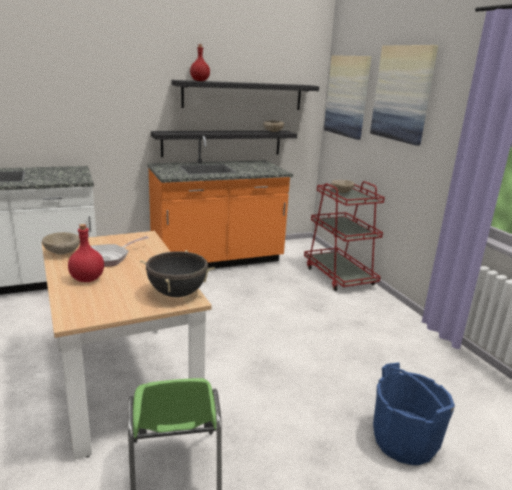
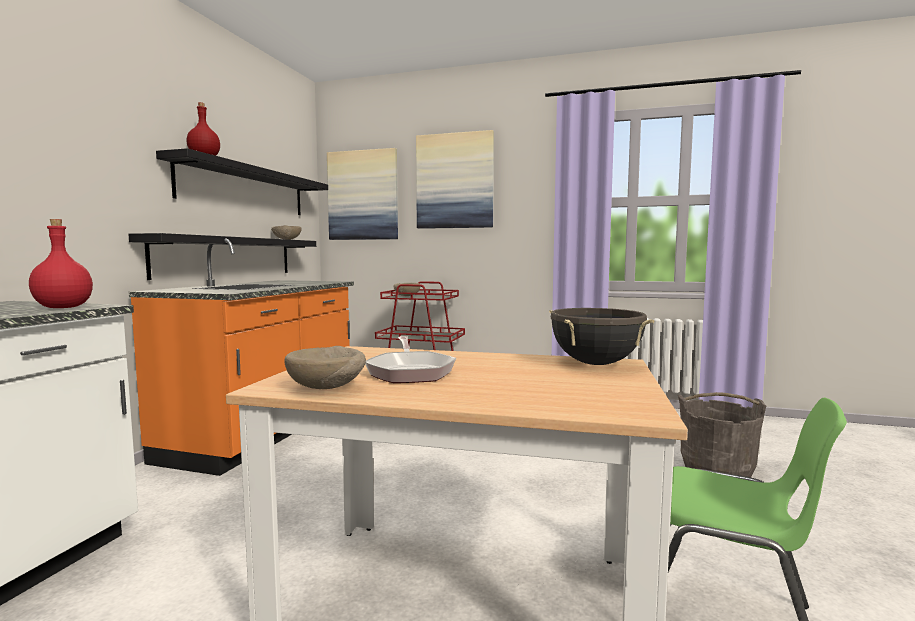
camera: 50 degrees left, 15 degrees down
(86, 279) = (481, 389): red bottle -> red bottle (63, 307)
(404, 441) = (716, 468): blue bucket -> grey bucket

